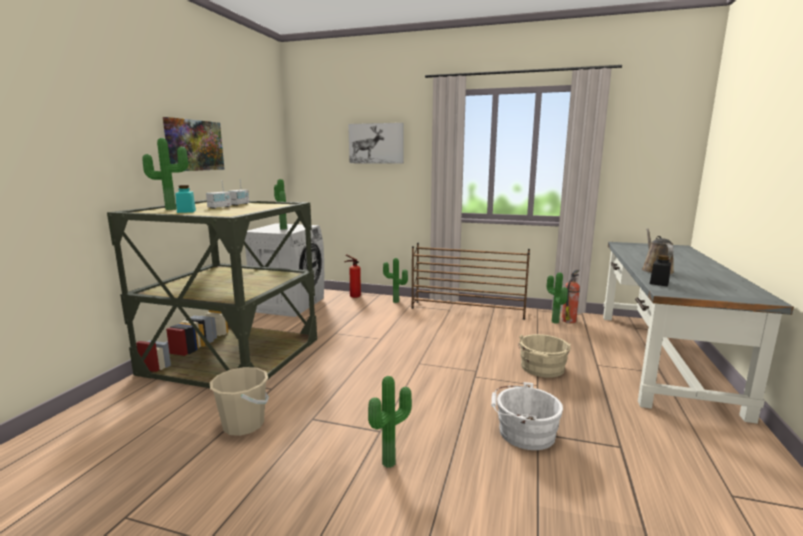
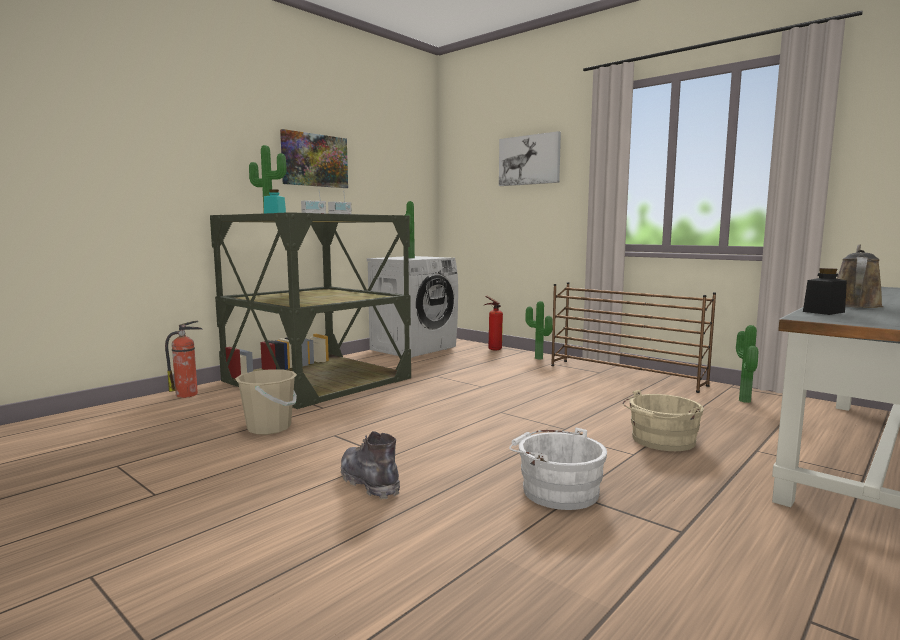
camera: 25 degrees right, 5 degrees down
(391, 464) = (369, 482): potted plant -> grey boot
(569, 320) = (771, 402): fire extinguisher -> fire extinguisher (188, 394)

